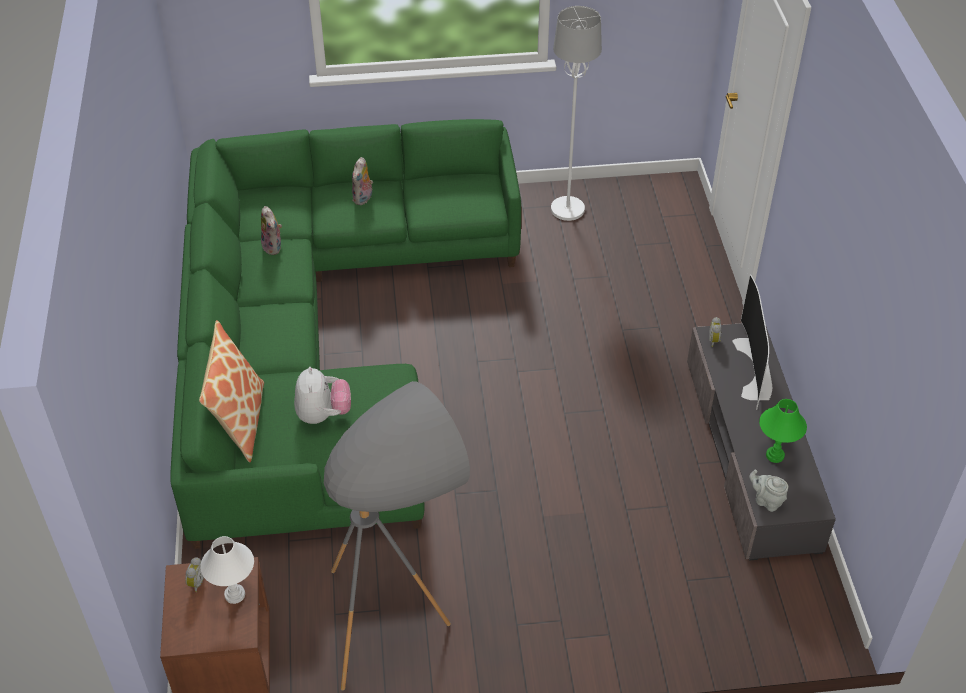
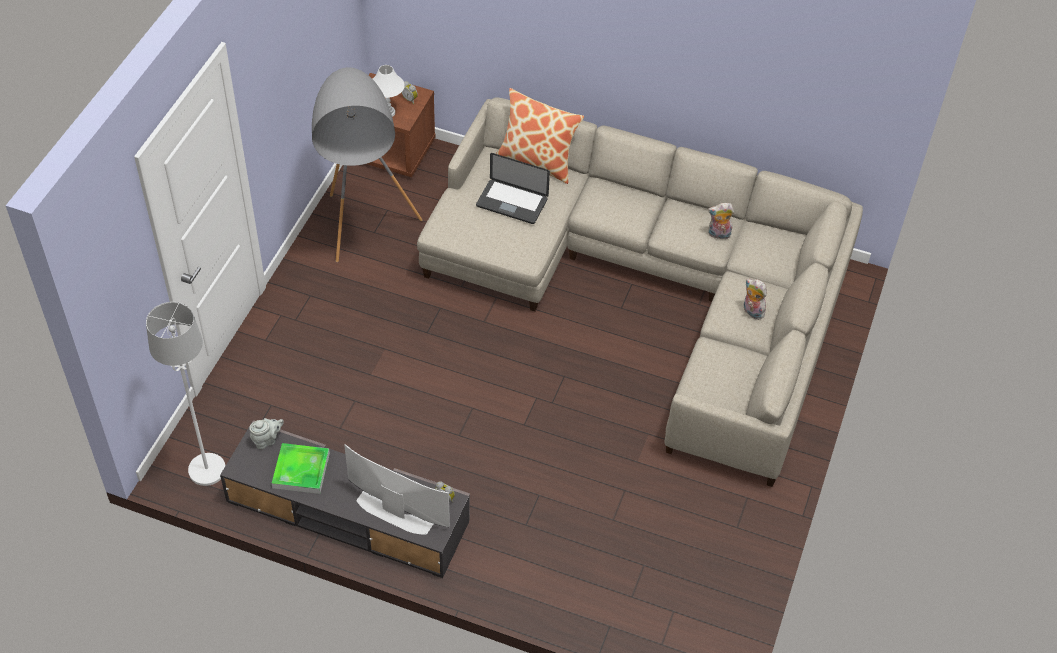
camera: 115 degrees right, 5 degrees up
(320, 338) = (650, 287): green sofa -> beige sofa
(323, 414) = (512, 202): plush toy -> laptop
(567, 209) = (726, 534): white floor lamp -> white floor lamp (207, 470)
(774, 456) = (301, 470): green table lamp -> tray

